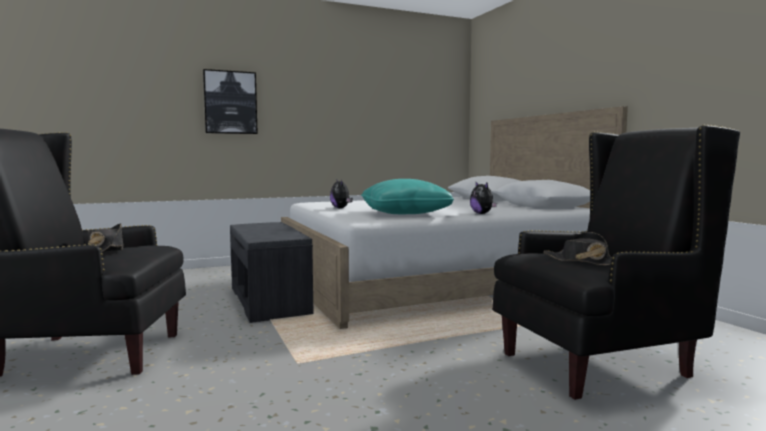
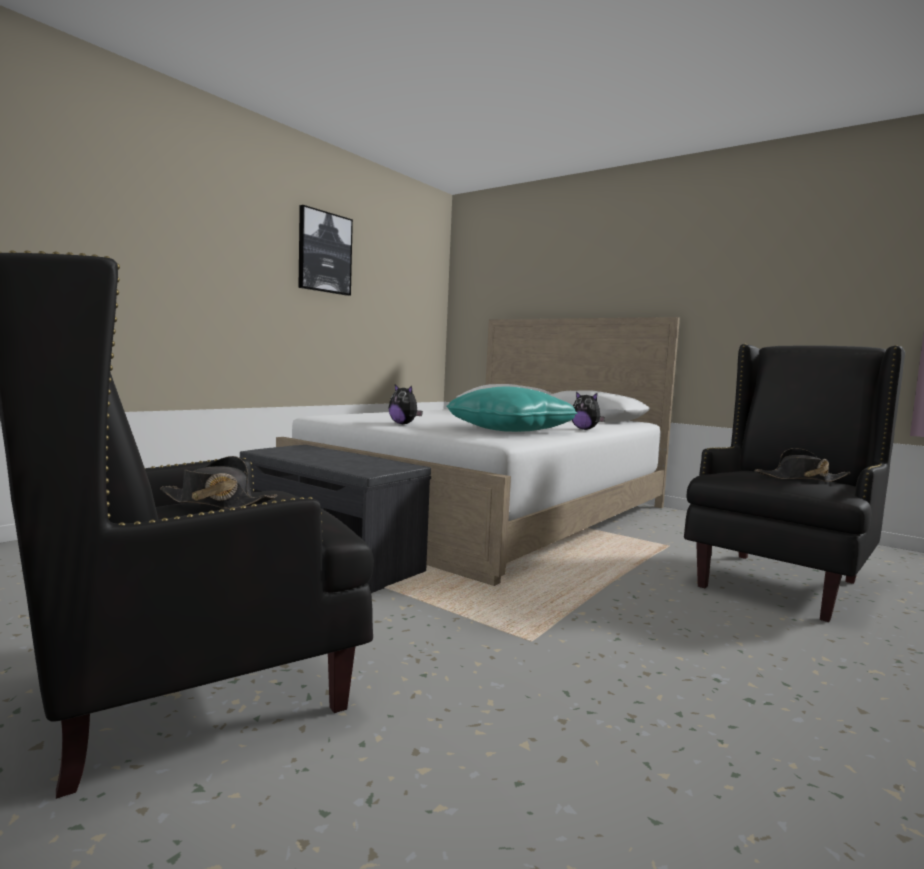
camera: 30 degrees left, 0 degrees up
(230, 102) = (175, 259): picture -> picture (324, 252)

